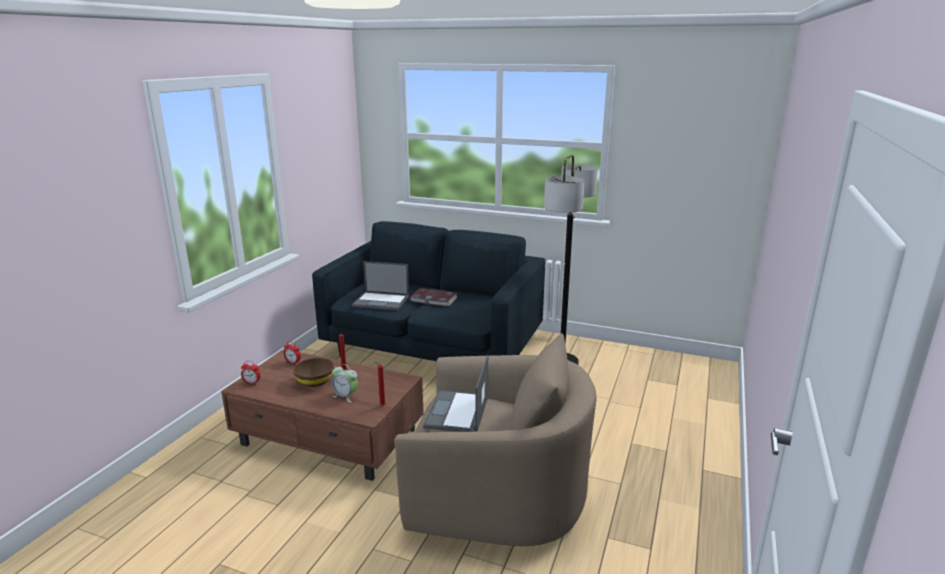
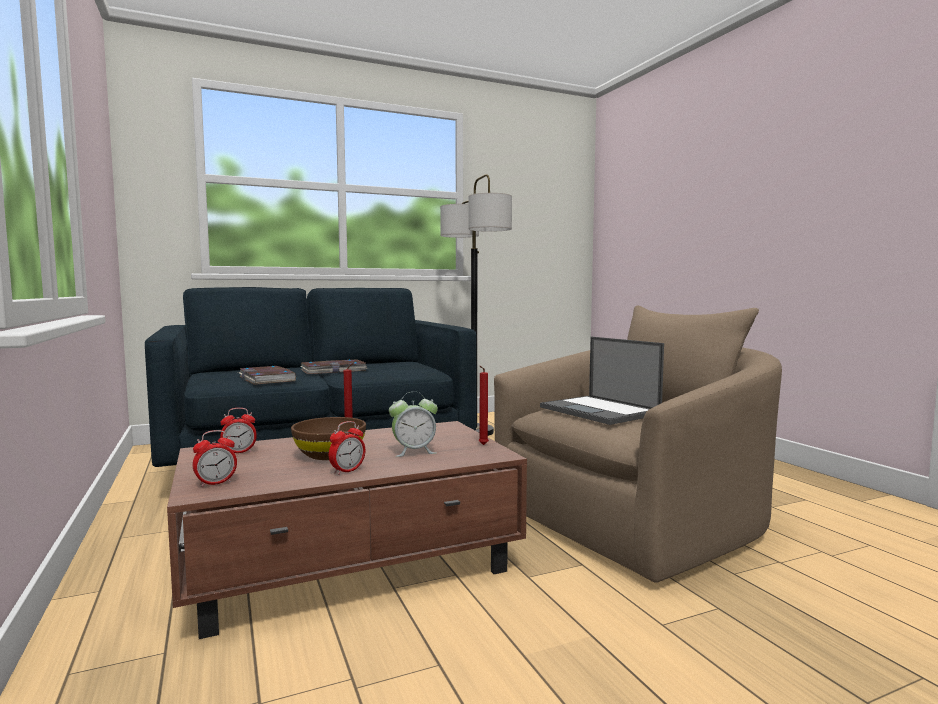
camera: 45 degrees left, 15 degrees down
(298, 398) = (347, 471): none -> alarm clock
(382, 301) = (267, 379): laptop -> book

